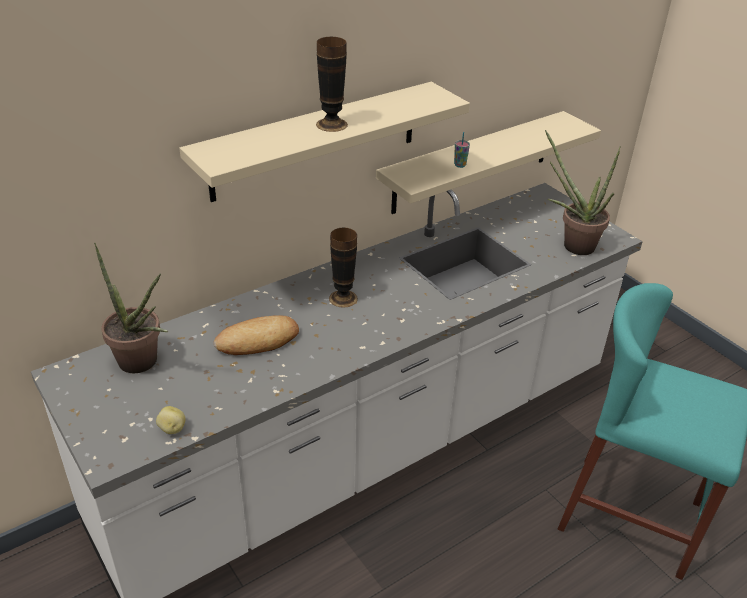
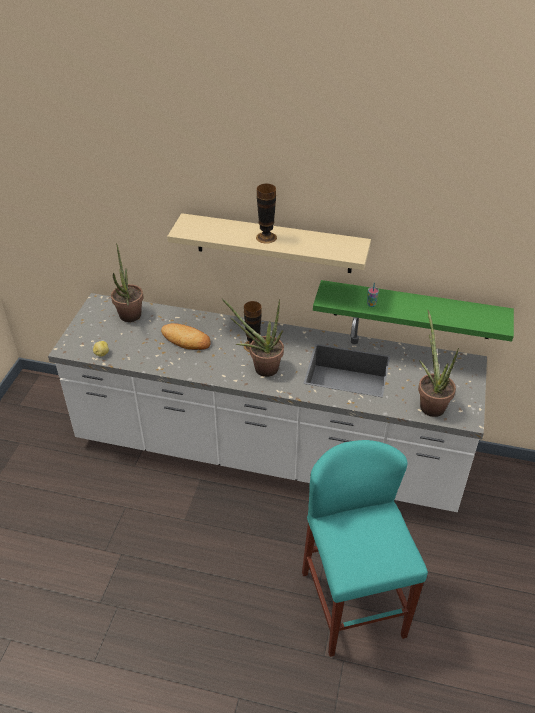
camera: 50 degrees right, 5 degrees up
(387, 313) = (261, 368): none -> potted plant
(473, 162) = (412, 310): beige shelf -> green shelf

